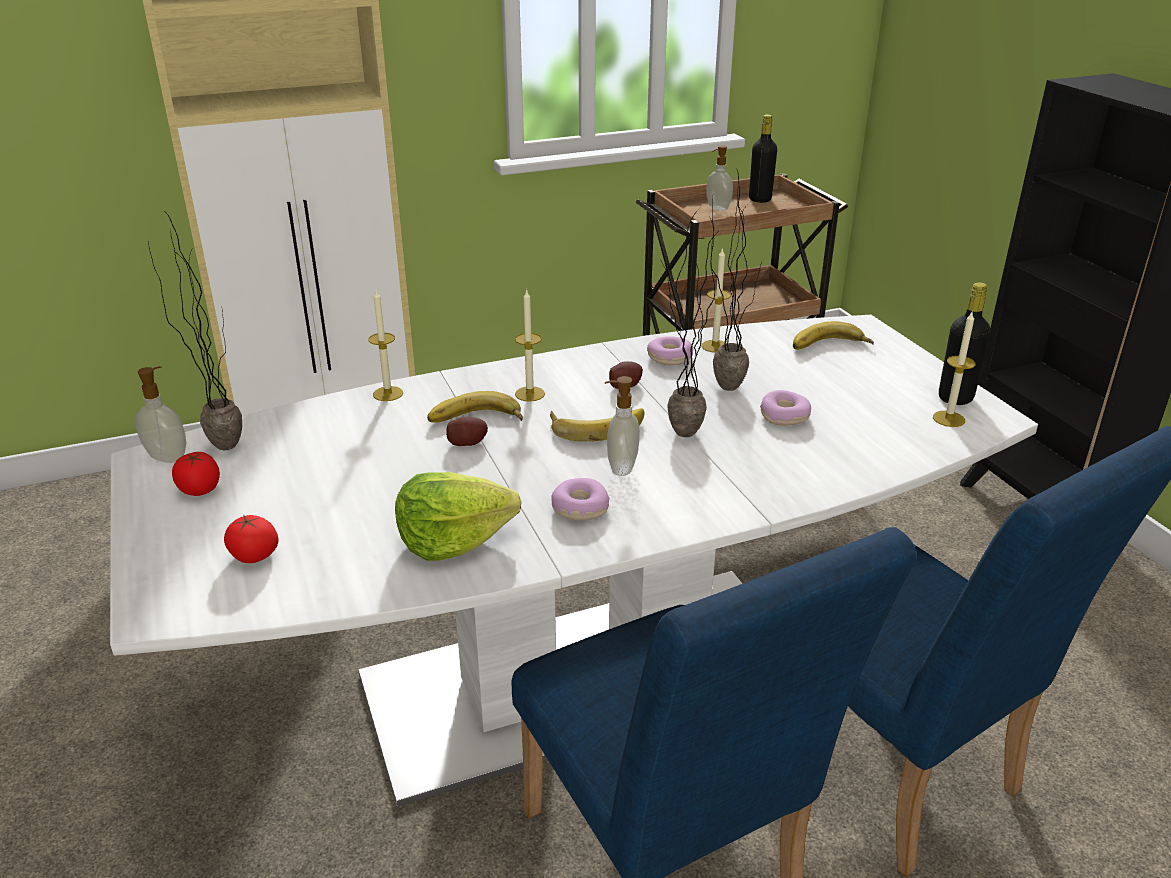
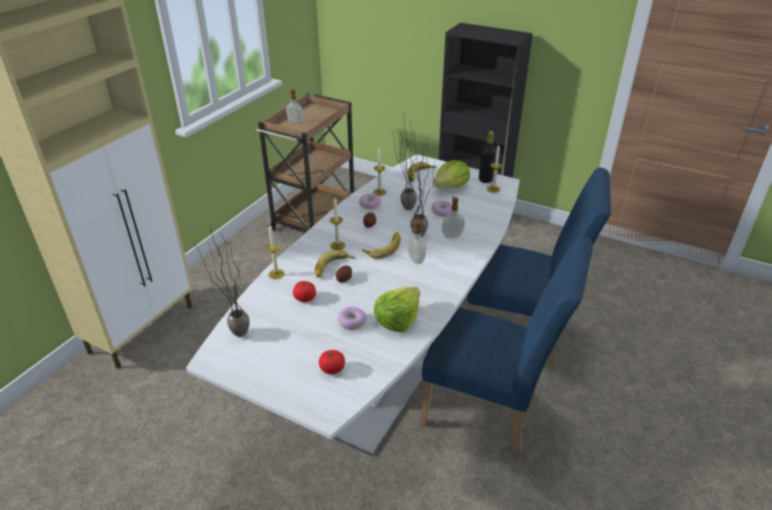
camera: 40 degrees left, 5 degrees up
(168, 456) = (219, 353): soap dispenser -> soap dispenser (452, 235)
(200, 489) = (261, 358): tomato -> tomato (305, 298)
(579, 508) = (423, 283): donut -> donut (352, 322)
(760, 199) = (307, 110): black bottle -> none
(863, 384) = (451, 186): none -> lettuce

